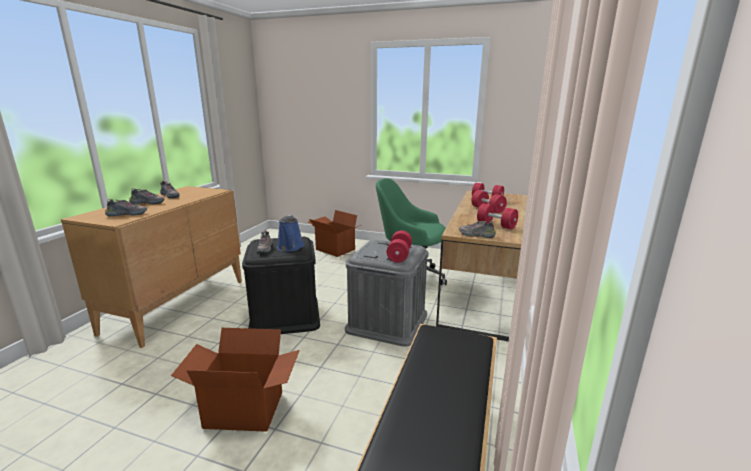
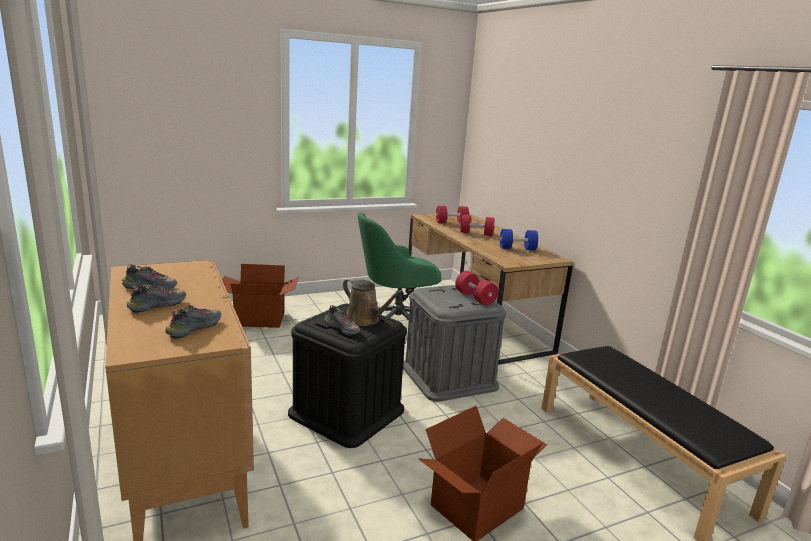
camera: 45 degrees left, 0 degrees up
(290, 247) = (365, 320): blue watering can -> brown watering can
(476, 235) = (527, 261): shoe -> none
(496, 225) = (517, 249): red dumbbell -> blue dumbbell

